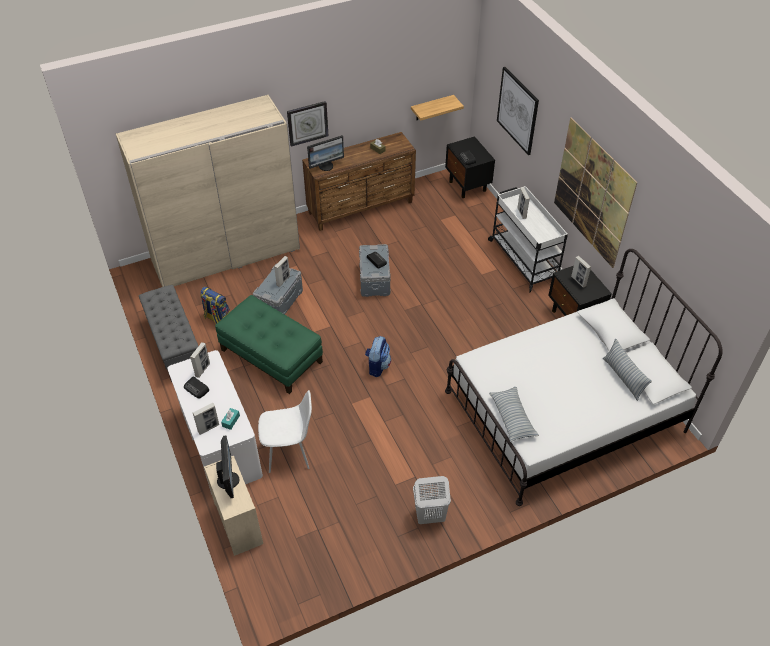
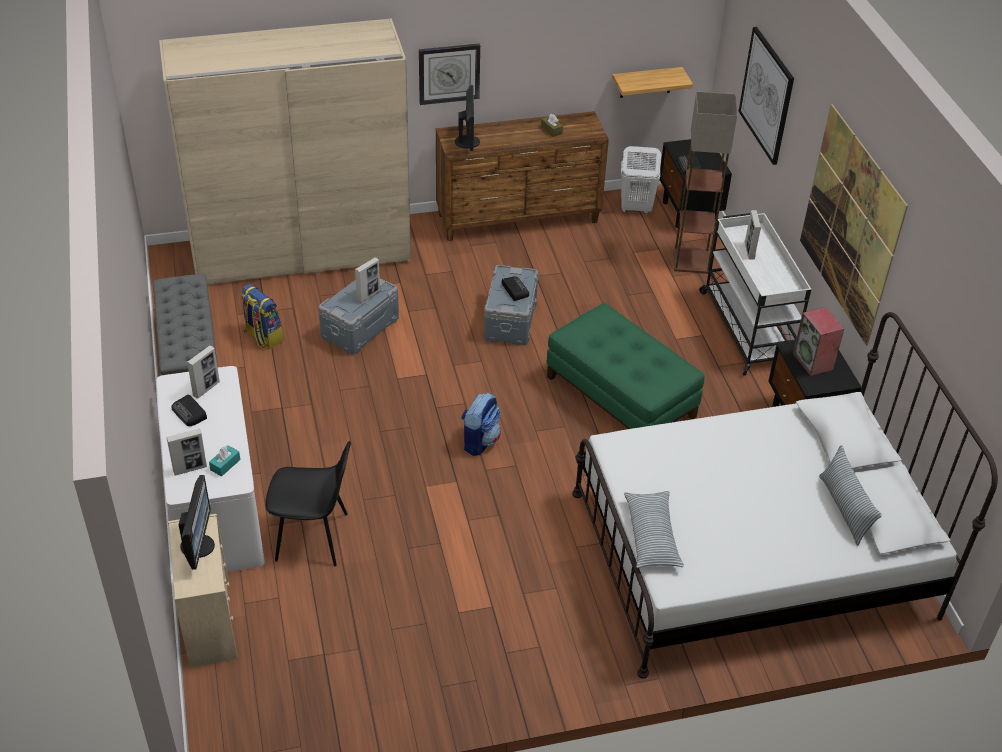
camera: 10 degrees right, 5 degrees down
(272, 355) = (327, 400): green ottoman -> green ottoman (621, 396)
(290, 451) = (314, 537): white chair -> black chair
(326, 166) = (468, 142): monitor -> monitor turned 75 degrees counterclockwise
(429, 516) = (498, 666): white laundry basket -> white laundry basket (635, 208)
(477, 219) = (690, 260): none -> floor lamp
(578, 281) = (813, 362): picture frame -> speaker

